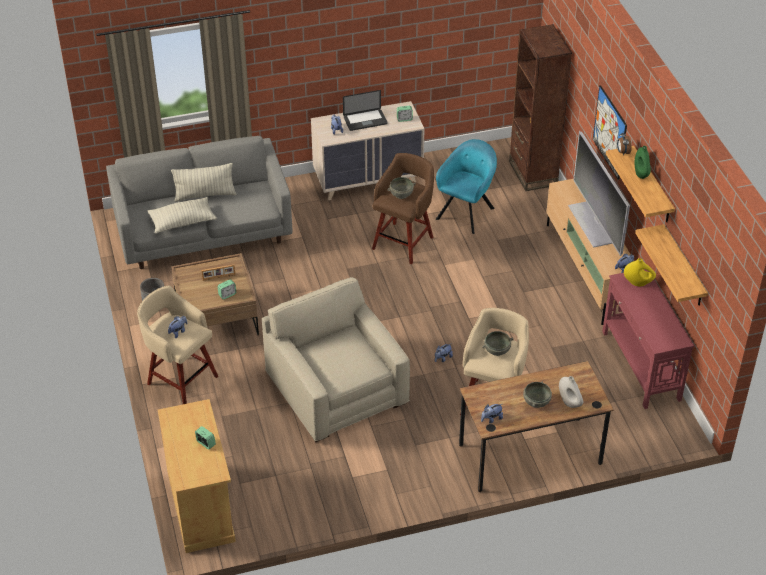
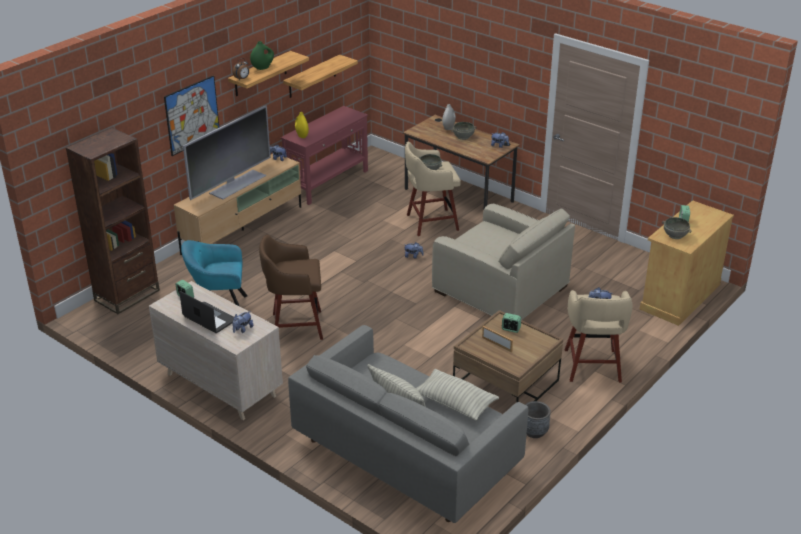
camera: 125 degrees left, 10 degrees down
(336, 388) = (501, 289): beige armchair -> beige armchair turned 75 degrees counterclockwise
(401, 194) = (296, 269): grey bowl -> grey bowl (675, 235)

